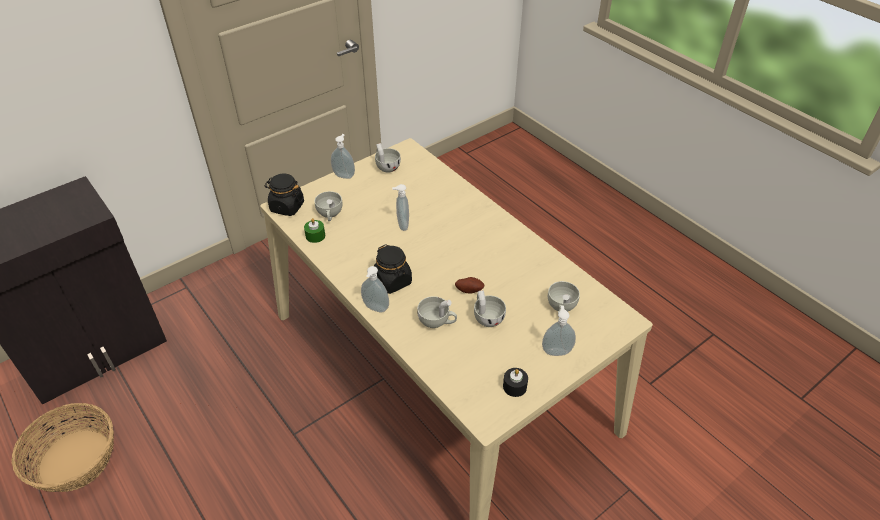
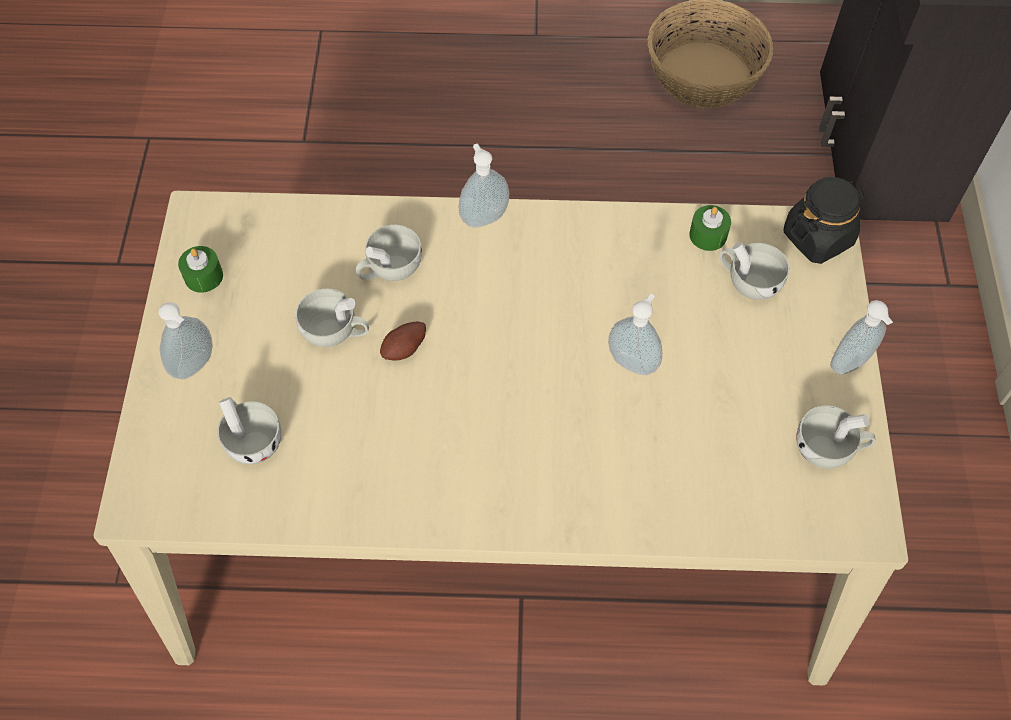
camera: 130 degrees right, 15 degrees up
(392, 281) = (516, 269): black jar -> none
(514, 386) = (203, 276): black candle -> green candle

